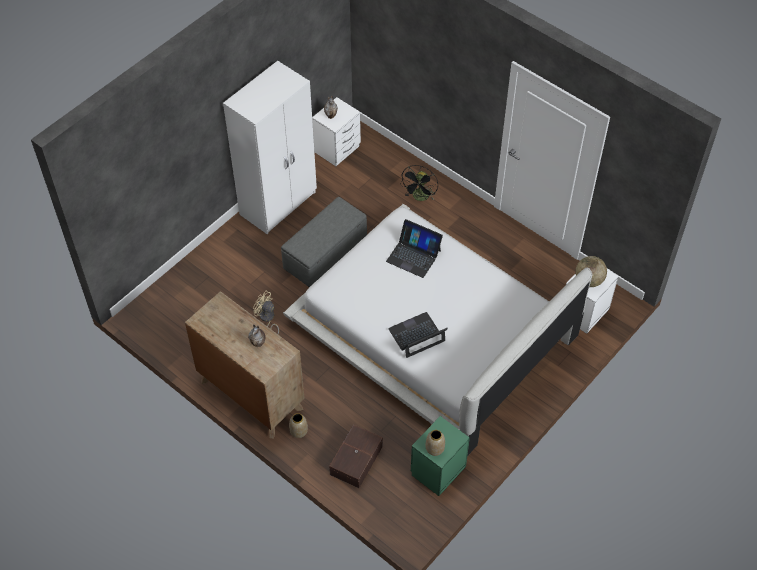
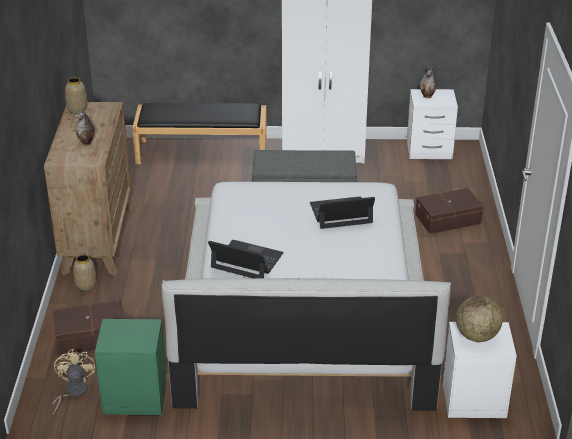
camera: 50 degrees right, 20 degrees down
(204, 268) = (203, 151): none -> black bench
(267, 319) = (191, 207): beige fan -> beige fan (73, 392)
(413, 255) = (341, 213): laptop -> laptop turned 90 degrees clockwise
(420, 198) = (449, 219): black fan -> brown storage box
(435, 449) = (114, 336): vase -> vase (77, 110)

